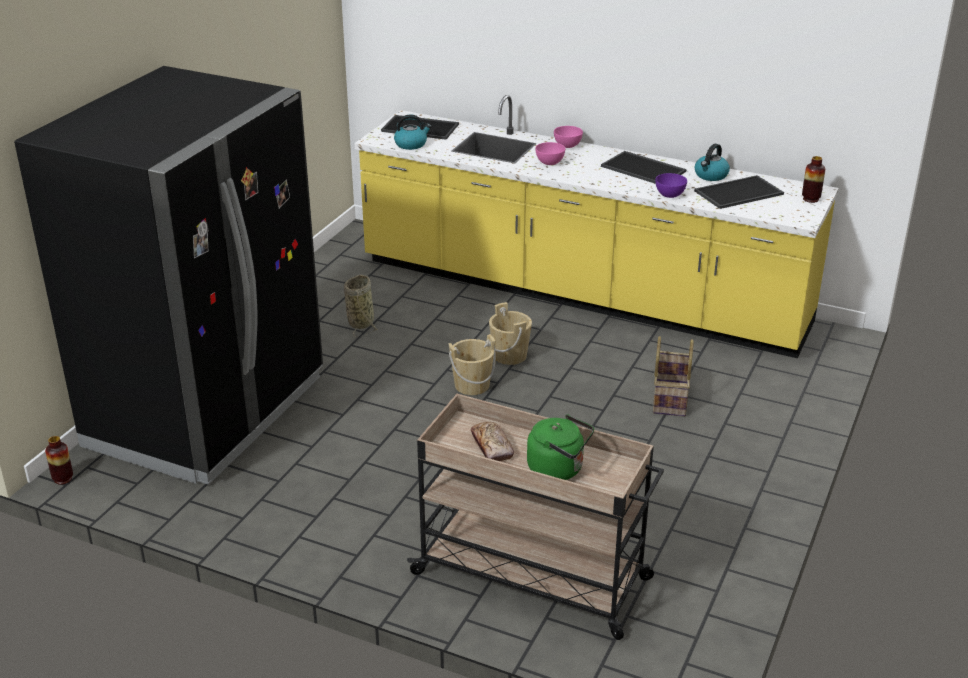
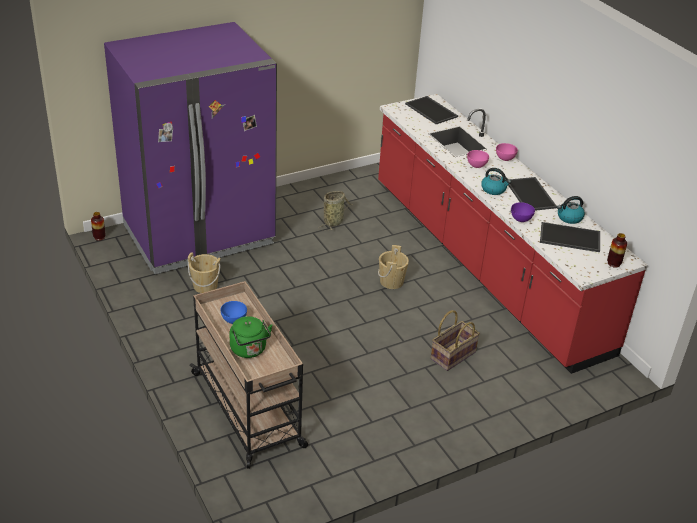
camera: 35 degrees right, 5 degrees up
(208, 412) = (199, 235): black fridge -> purple fridge
(411, 144) = (410, 119): kettle -> kettle (494, 189)
(472, 385) = (348, 288): beige bucket -> beige bucket (205, 286)
(492, 447) = (234, 320): bread -> blue bowl
(581, 293) = (484, 264): yellow counter -> red counter

